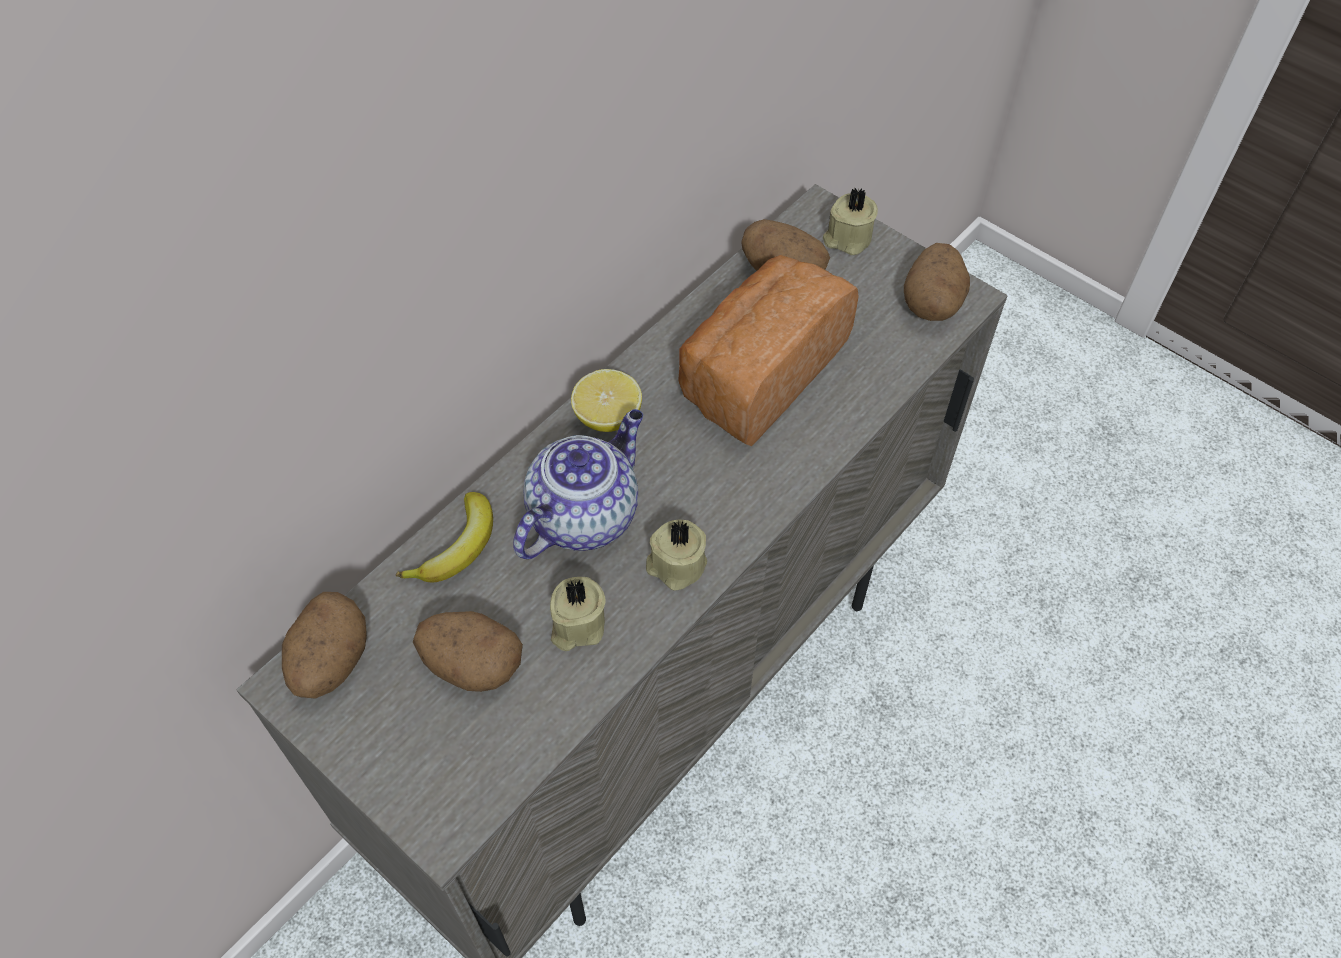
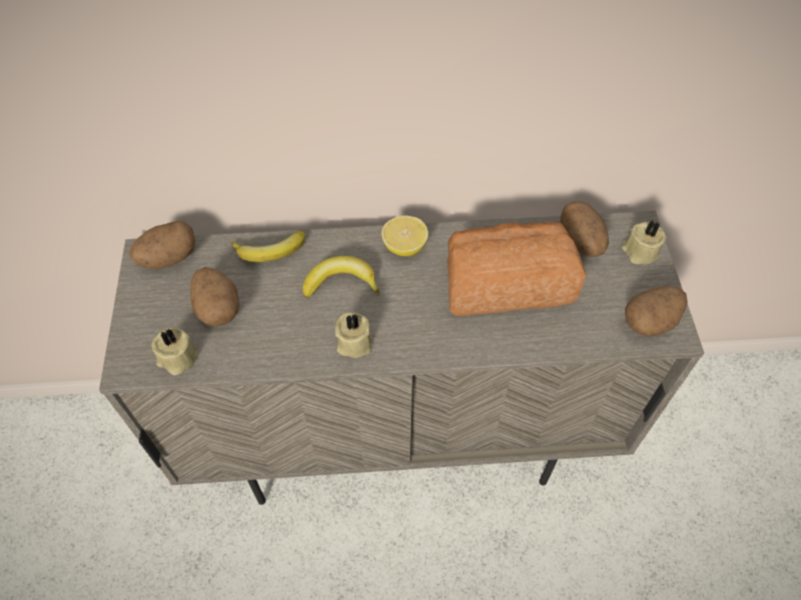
camera: 45 degrees right, 0 degrees up
(576, 625) = (278, 330): beige candle -> beige candle (177, 358)
(584, 514) = (341, 283): teapot -> banana

